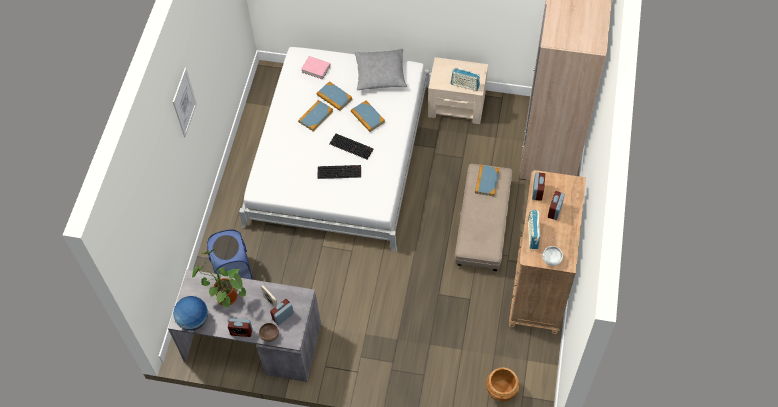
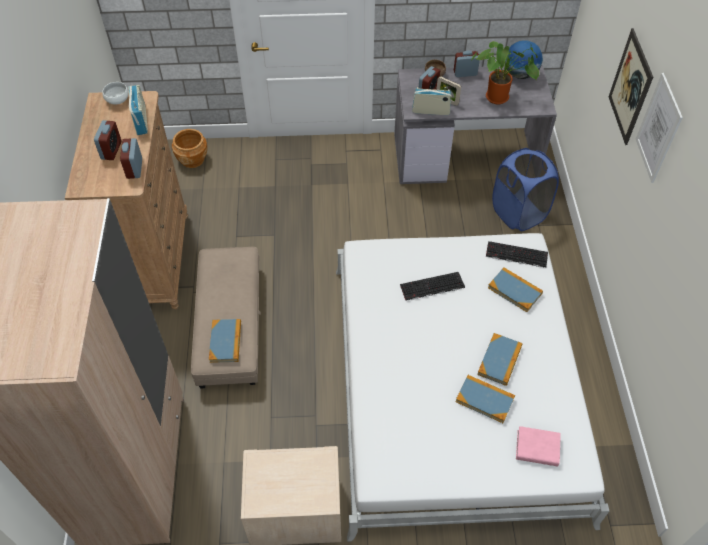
camera: 165 degrees right, 5 degrees down
(170, 159) = (630, 87): none -> picture
(352, 146) = (427, 324): keyboard -> keyboard (516, 255)
(367, 117) = (420, 375): book -> book (514, 290)
(380, 74) = (425, 457): grey pillow -> none
(465, 85) = (276, 463): radio -> radio (431, 111)

